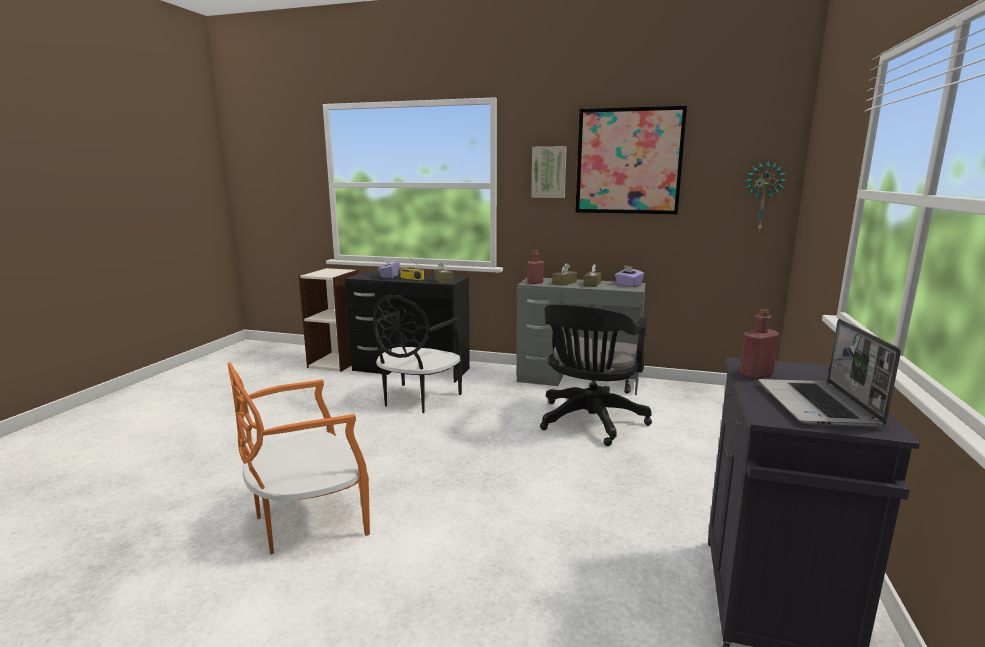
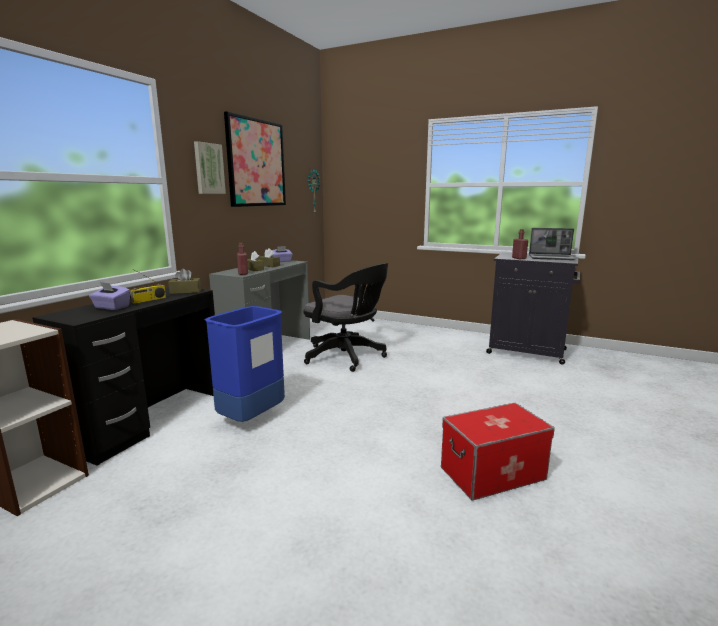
camera: 80 degrees left, 0 degrees up
(307, 521) = (492, 474): orange chair -> storage box
(417, 399) = (252, 418): black chair -> blue trash can

